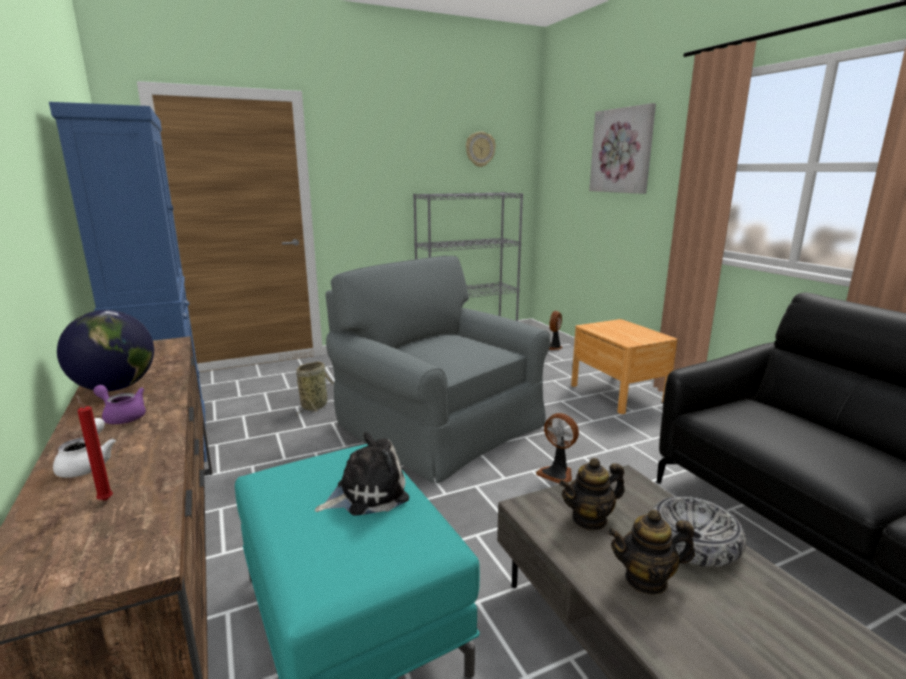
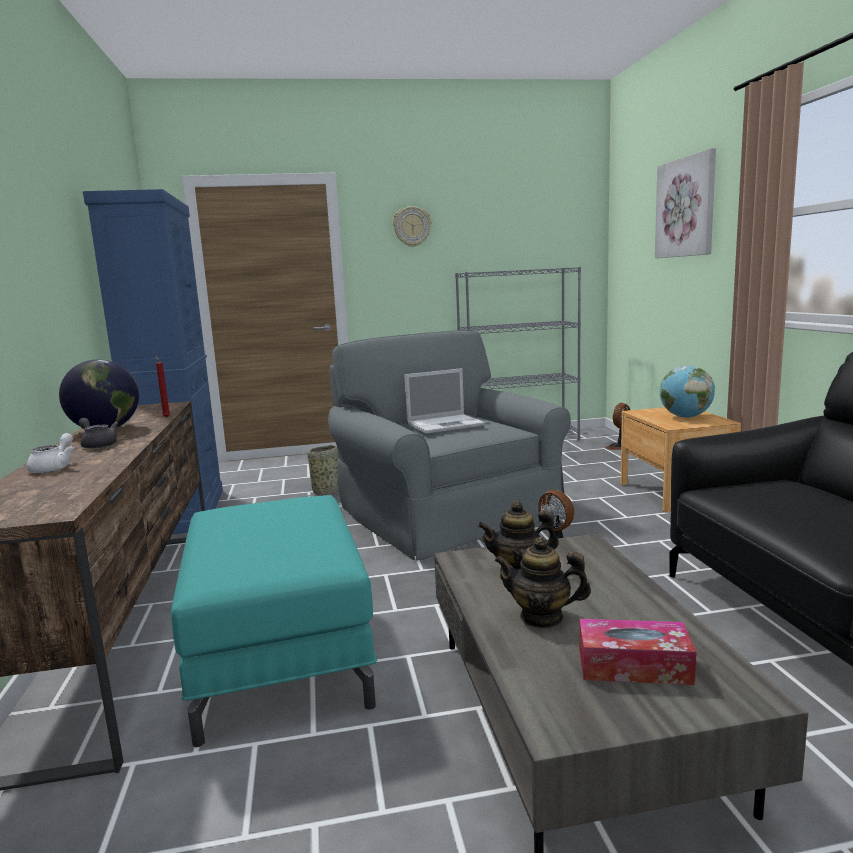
camera: 15 degrees right, 5 degrees down
(105, 499) = (52, 484): red candle -> red candle (166, 417)
(122, 416) = (98, 445): purple teapot -> grey teapot
(367, 493) = (293, 525): plush toy -> none
(445, 348) = (446, 424): none -> laptop
(480, 149) = (533, 221): wall clock -> wall clock (412, 226)
(630, 332) = (685, 417): none -> globe
(693, 541) = (619, 595): bowl -> none
(763, 635) = (634, 666): none -> tissue box

